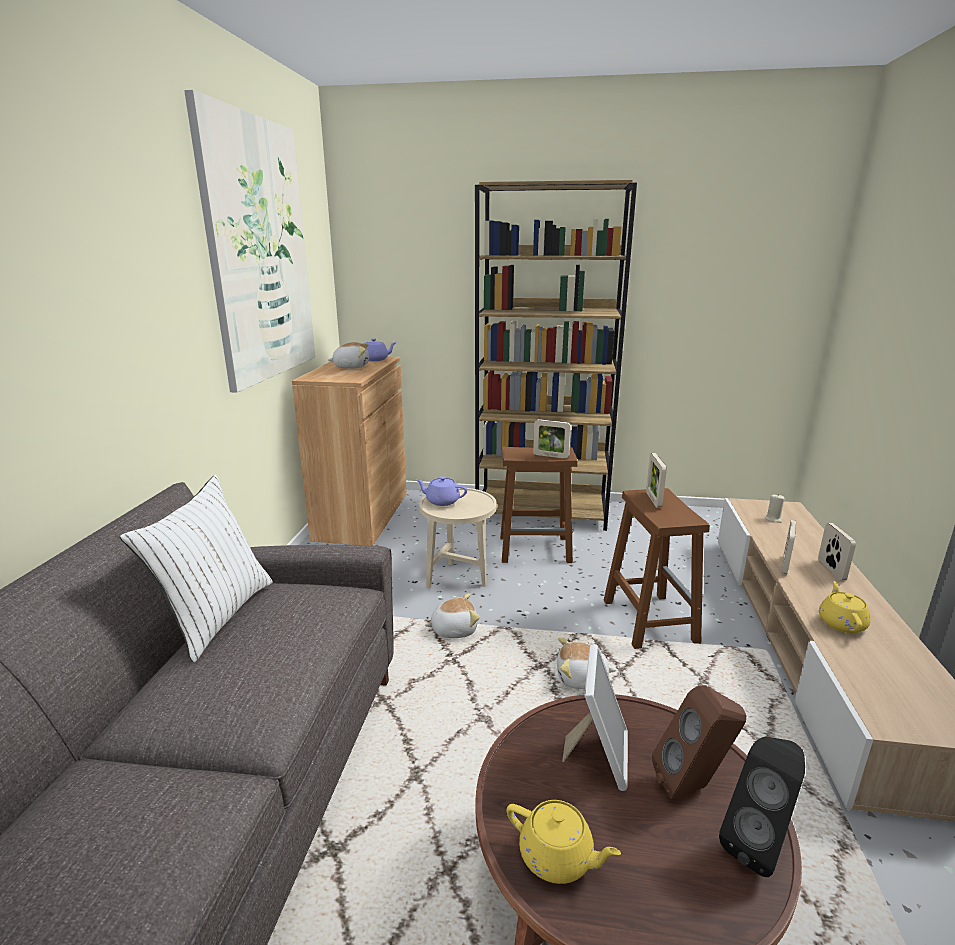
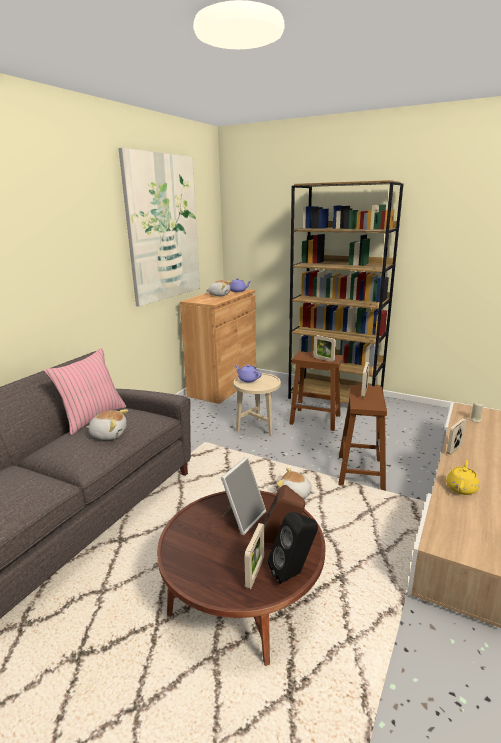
camera: 20 degrees right, 0 degrees up
(216, 616) = (92, 418): white pillow -> pink pillow
(453, 629) = (238, 455): plush toy -> plush toy (109, 434)
(558, 857) = (189, 552): yellow teapot -> none
(831, 570) = (487, 457): picture frame -> picture frame (255, 572)

